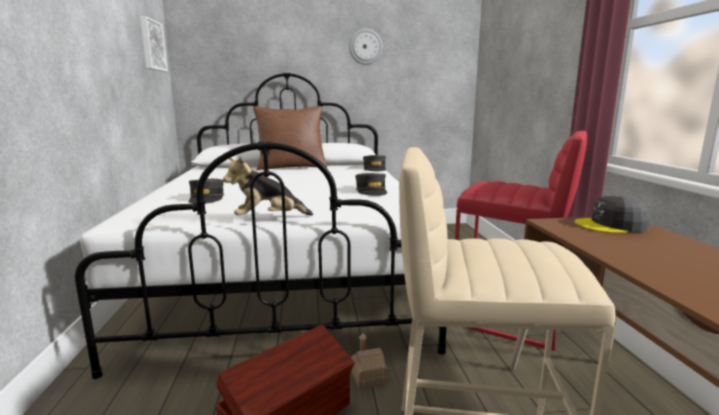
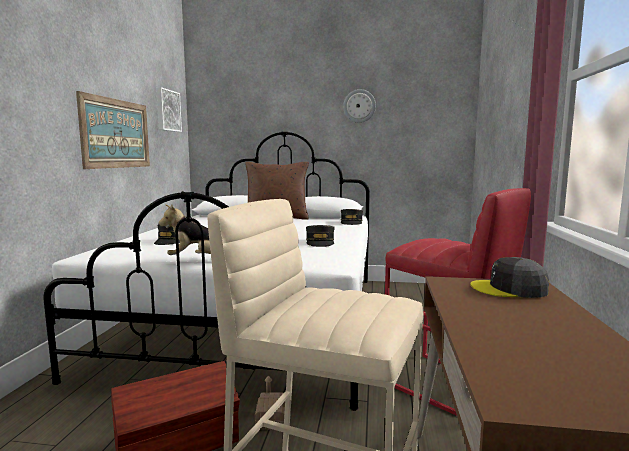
camera: 15 degrees right, 5 degrees down
(109, 72) = (116, 133): none -> picture

